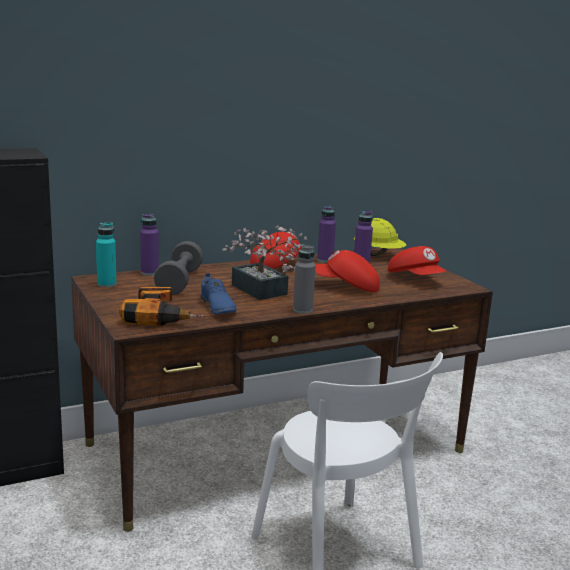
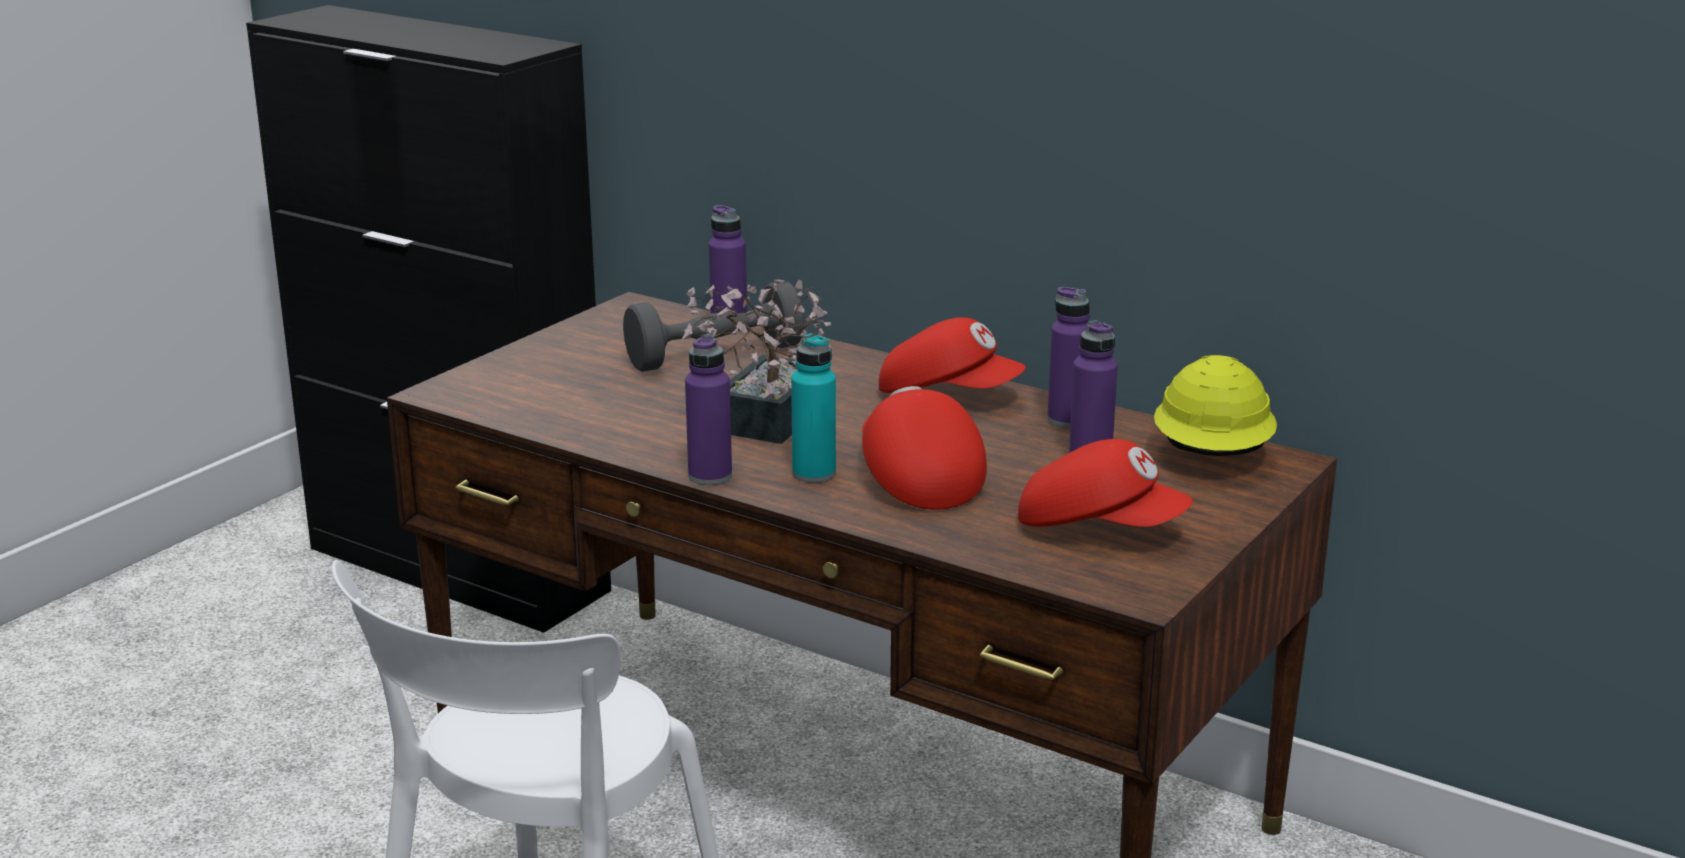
camera: 60 degrees right, 5 degrees up
(106, 284) = (622, 320): turquoise bottle -> turquoise bottle (814, 474)
(161, 315) = (530, 392): power drill -> none
(217, 307) = (625, 414): blue shoe -> none
(302, 310) = (710, 476): grey bottle -> purple bottle
(416, 279) = (1100, 528): red cap -> red cap turned 90 degrees counterclockwise

